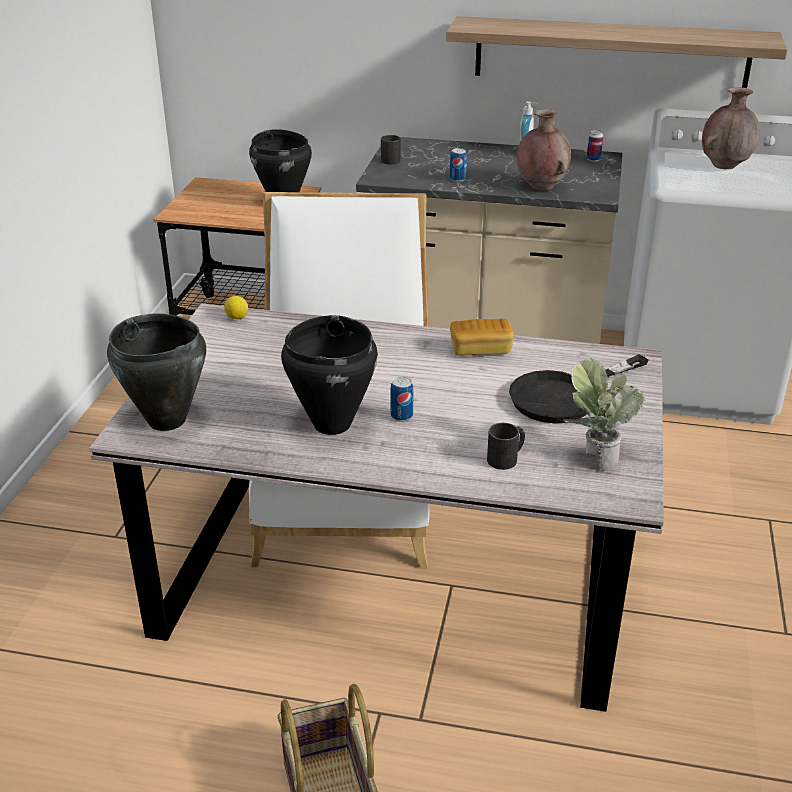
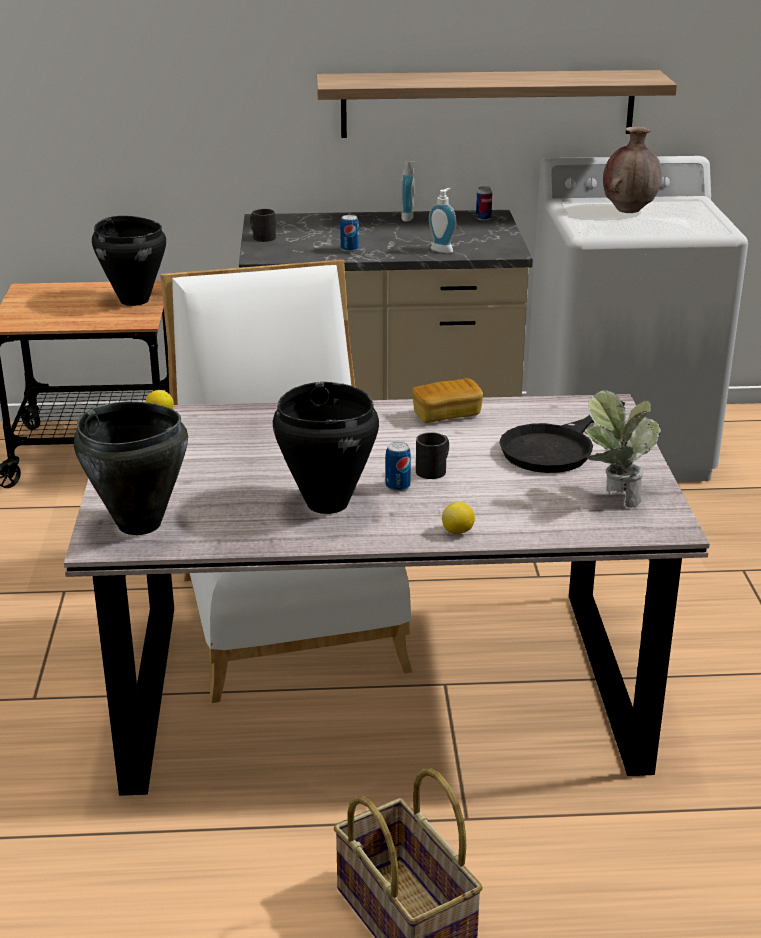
camera: 15 degrees left, 5 degrees down
(432, 471) = (458, 532): none -> lemon
(506, 458) = (527, 509): black mug -> black mug (434, 469)
(540, 187) = (443, 249): brown vase -> soap dispenser

